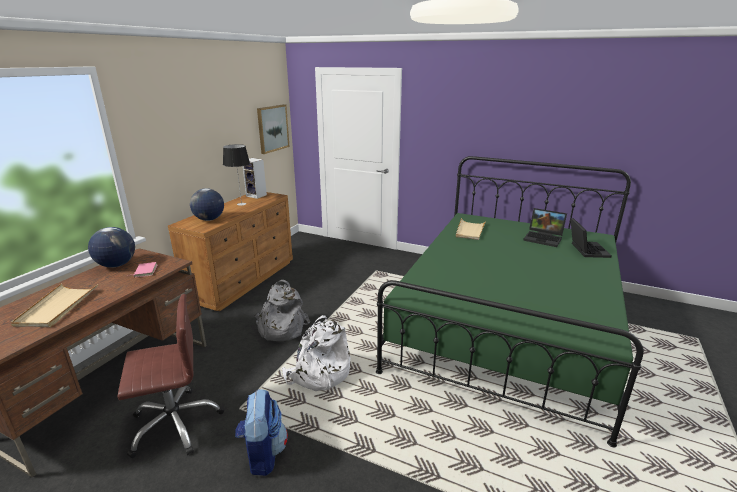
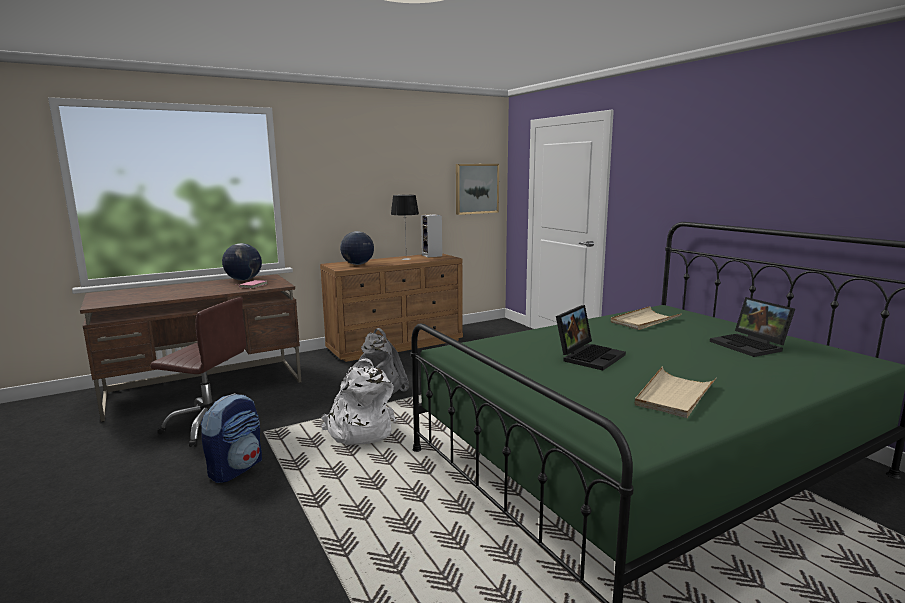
camera: 35 degrees right, 10 degrees down
(57, 307) = (168, 293): beige tray -> beige tray (674, 395)
(585, 249) = (805, 368): laptop -> laptop (589, 356)

